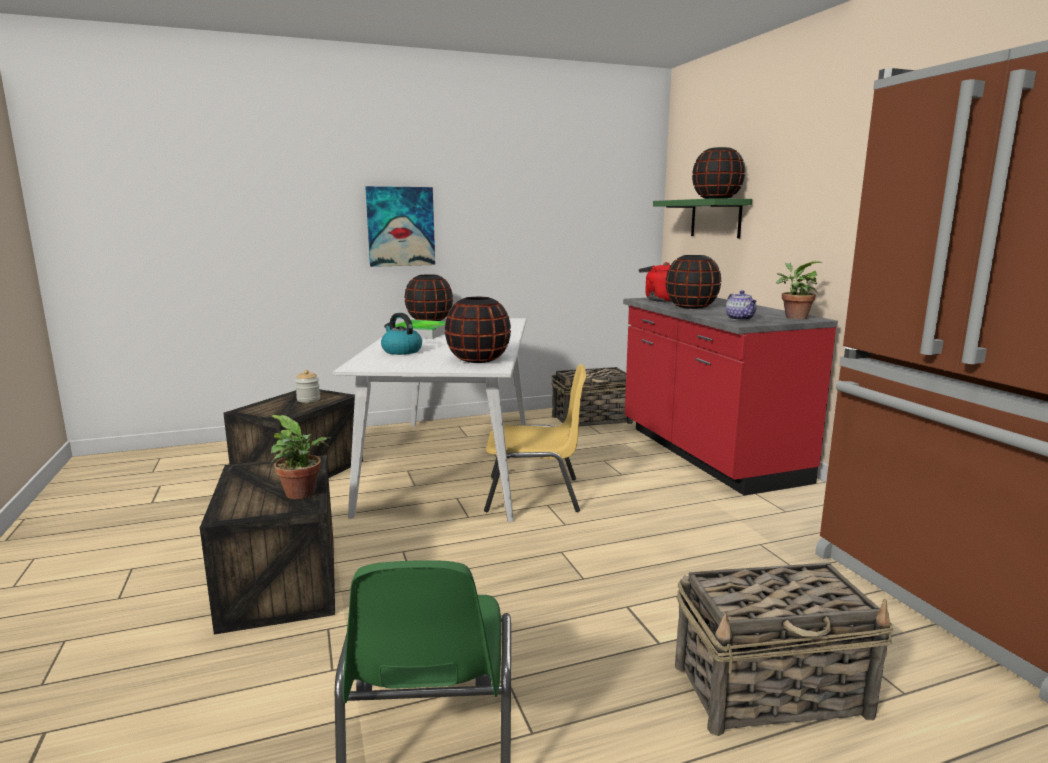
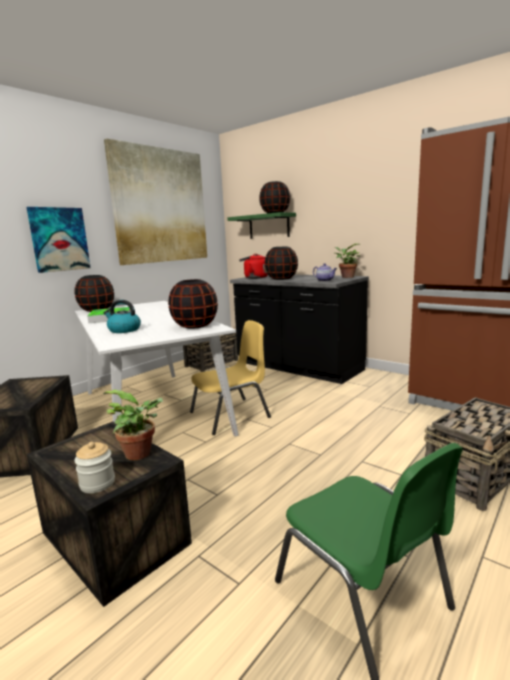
camera: 30 degrees left, 0 degrees up
(308, 400) = (28, 387): jar -> jar (97, 483)
(551, 183) = (160, 206): none -> picture
(707, 454) = (298, 367): red counter -> black counter

